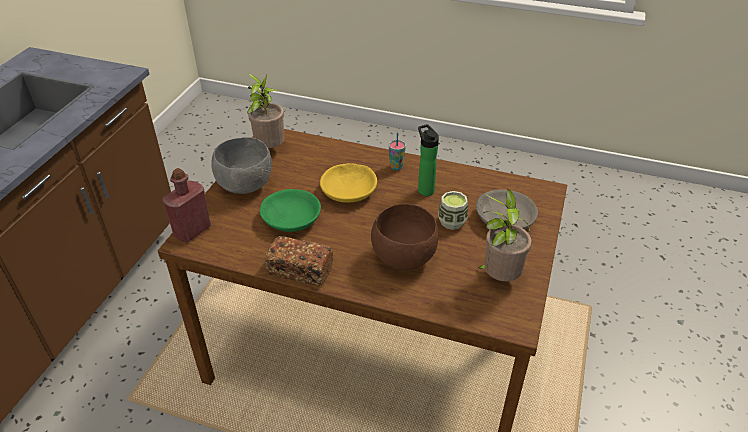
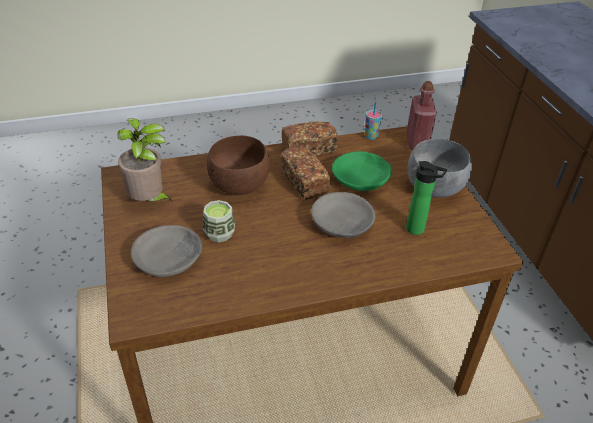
camera: 145 degrees right, 0 degrees up
(269, 149) = (469, 233): potted plant -> none
(341, 236) = (304, 182): none -> bread
(349, 190) = (342, 224): yellow bowl -> grey bowl
(396, 166) = (324, 272): cup -> cup (371, 136)
(424, 189) = (271, 257): bottle -> bottle (418, 230)

